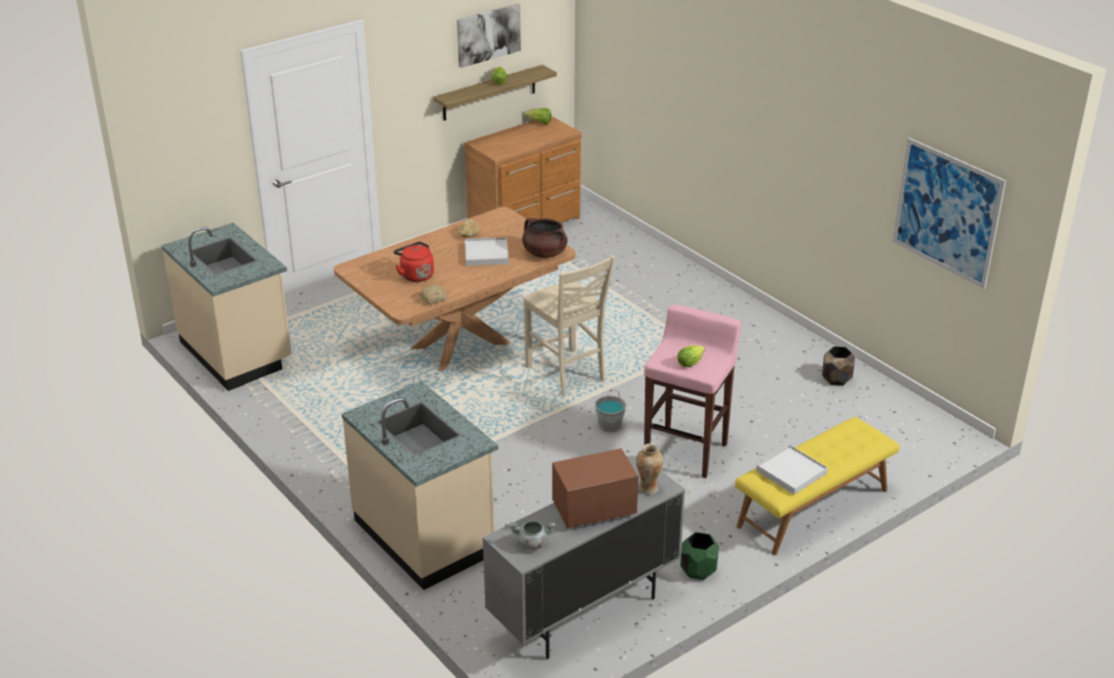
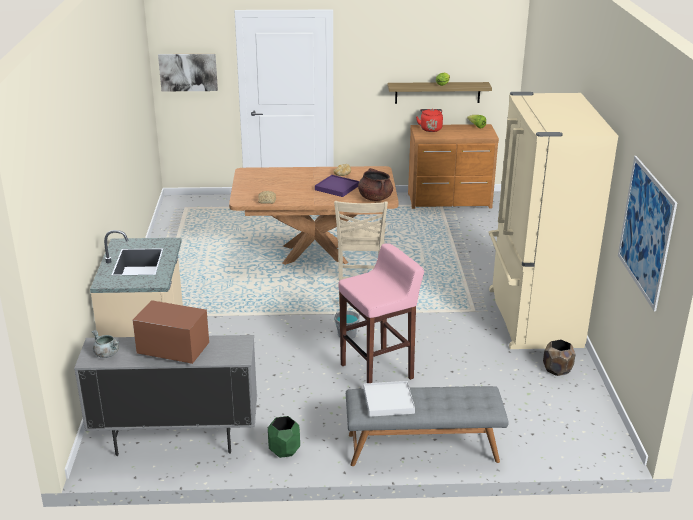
camera: 35 degrees right, 5 degrees down
(237, 353) = (186, 216): beige counter -> none
(415, 275) = (276, 186): red kettle -> red kettle (430, 129)
(486, 254) = (337, 188): white tray -> purple tray
(488, 34) = (440, 46): picture -> picture (188, 72)
(648, 488) = (227, 353): vase -> none
(691, 362) = (371, 290): lettuce -> none
(757, 334) = (531, 318): none -> beige fridge
(813, 508) = (422, 448): yellow bench -> grey bench

